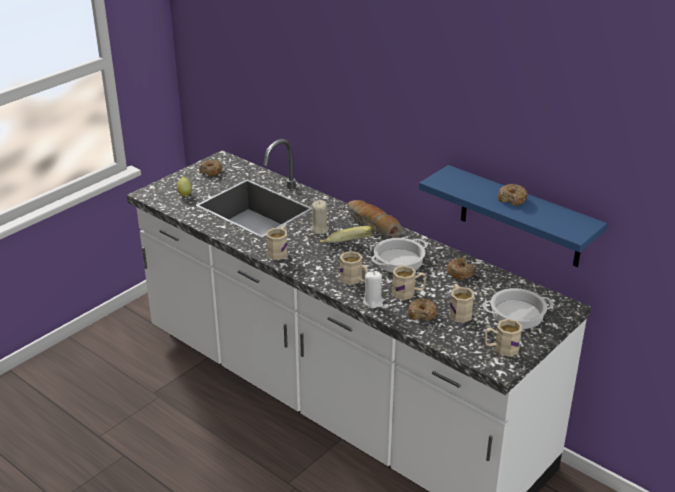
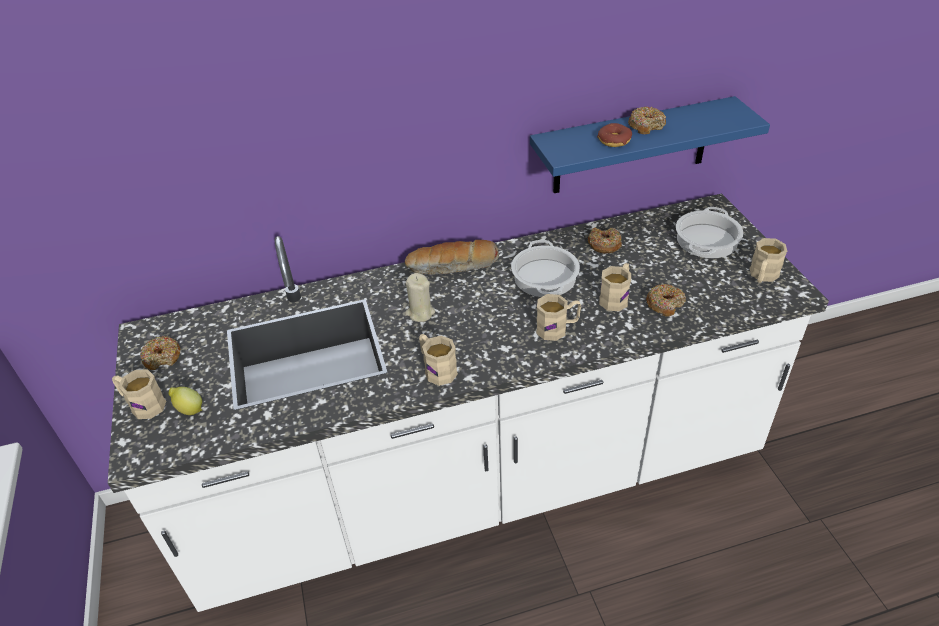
camera: 55 degrees left, 10 degrees up
(346, 247) = (481, 307): banana -> none
(373, 302) = (615, 332): white candle -> none
(459, 312) = (678, 276): beige mug -> beige mug (143, 404)
(477, 193) = (614, 140): none -> donut

